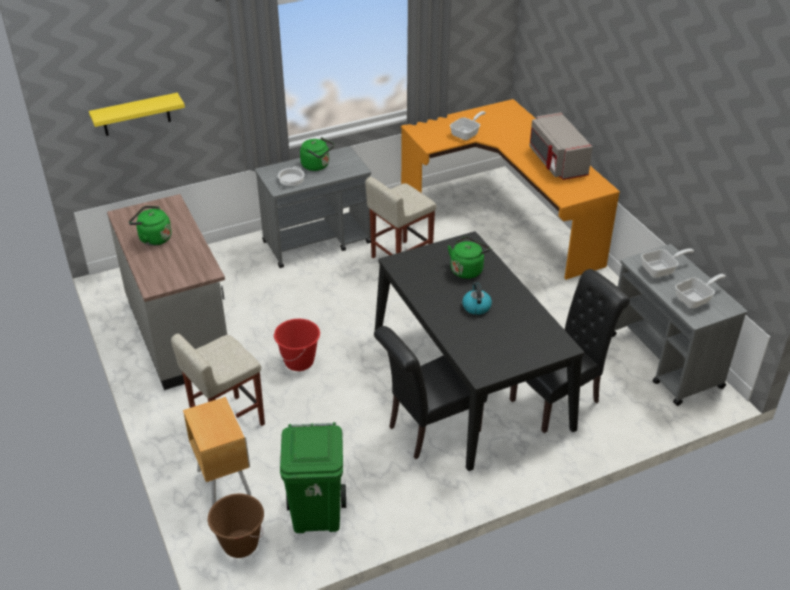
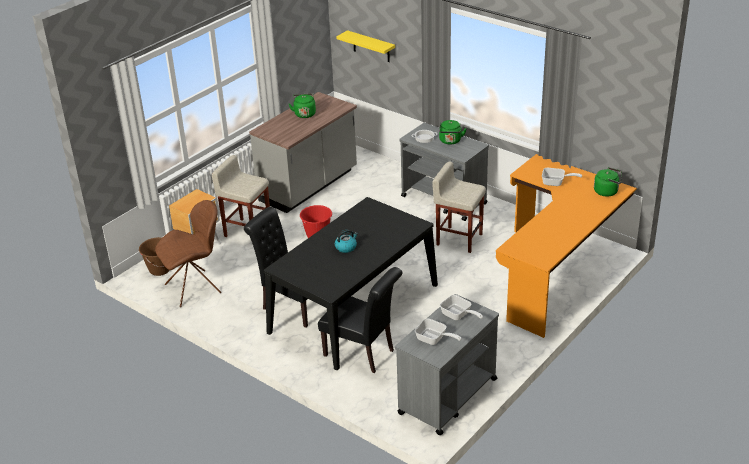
camera: 65 degrees right, 5 degrees down
(317, 515) = (195, 288): green trash can -> brown chair
(467, 269) = (384, 233): green kettle -> green kettle (607, 191)
(556, 162) = (559, 231): grey microwave -> none

